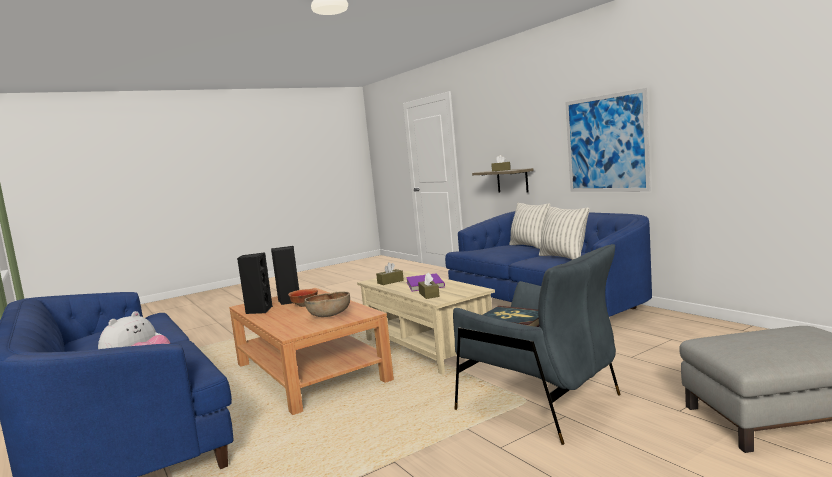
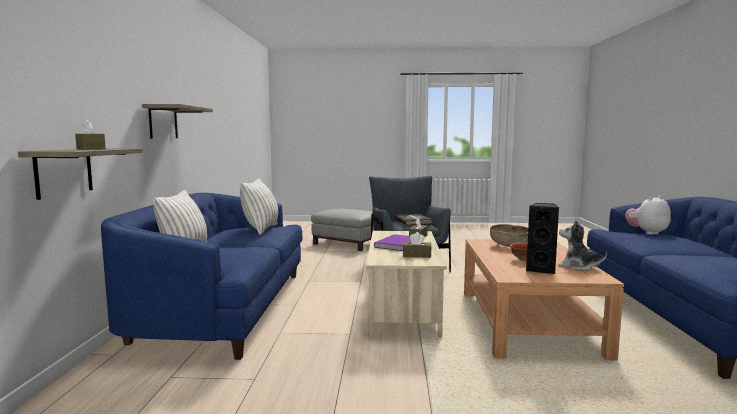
camera: 145 degrees left, 0 degrees up
(259, 310) = (578, 267): black speaker -> plush toy
(606, 144) = (163, 122): picture -> shelf

